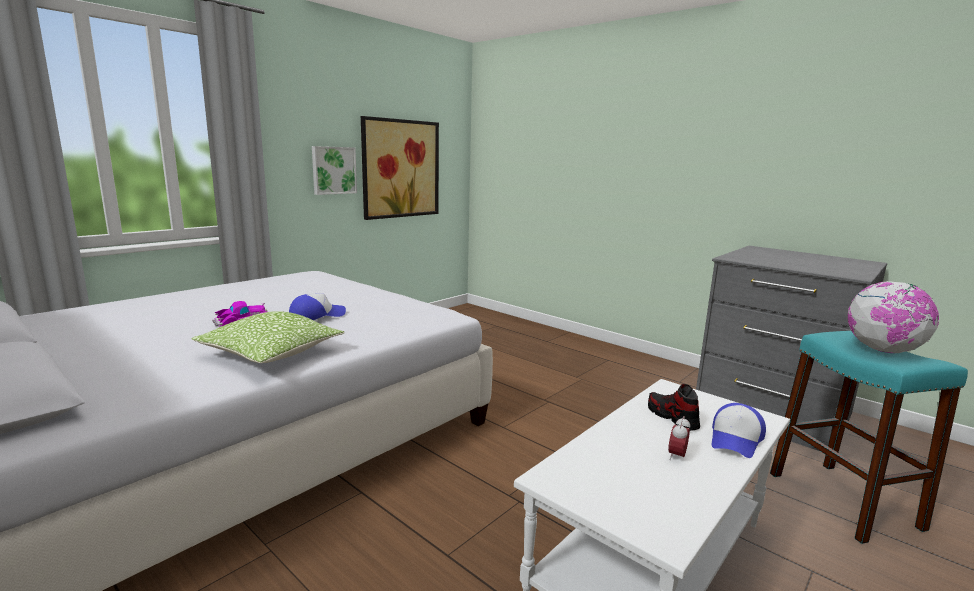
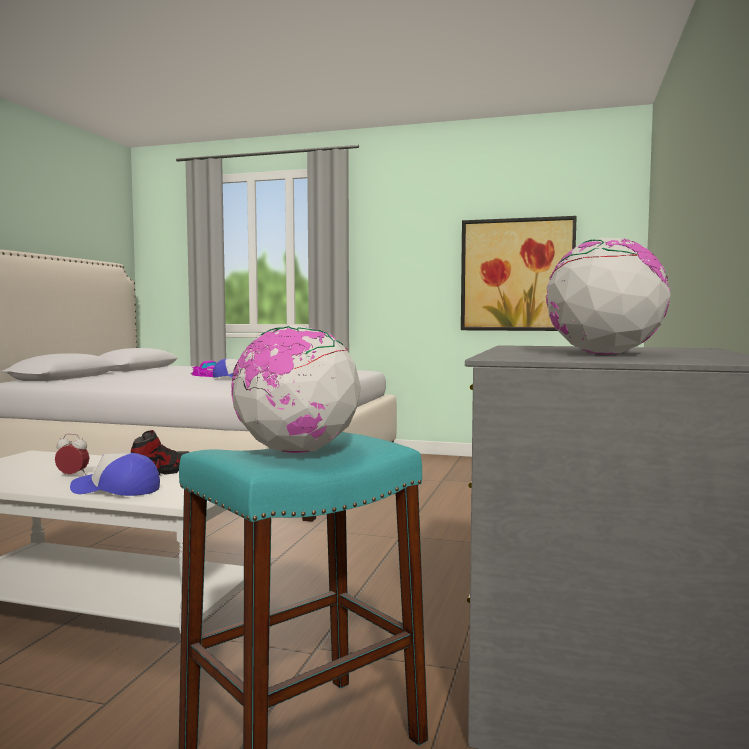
camera: 65 degrees right, 10 degrees down
(271, 353) = (152, 383): pillow -> none
(333, 170) = (428, 278): picture -> none
(821, 263) = (603, 354): none -> globe

